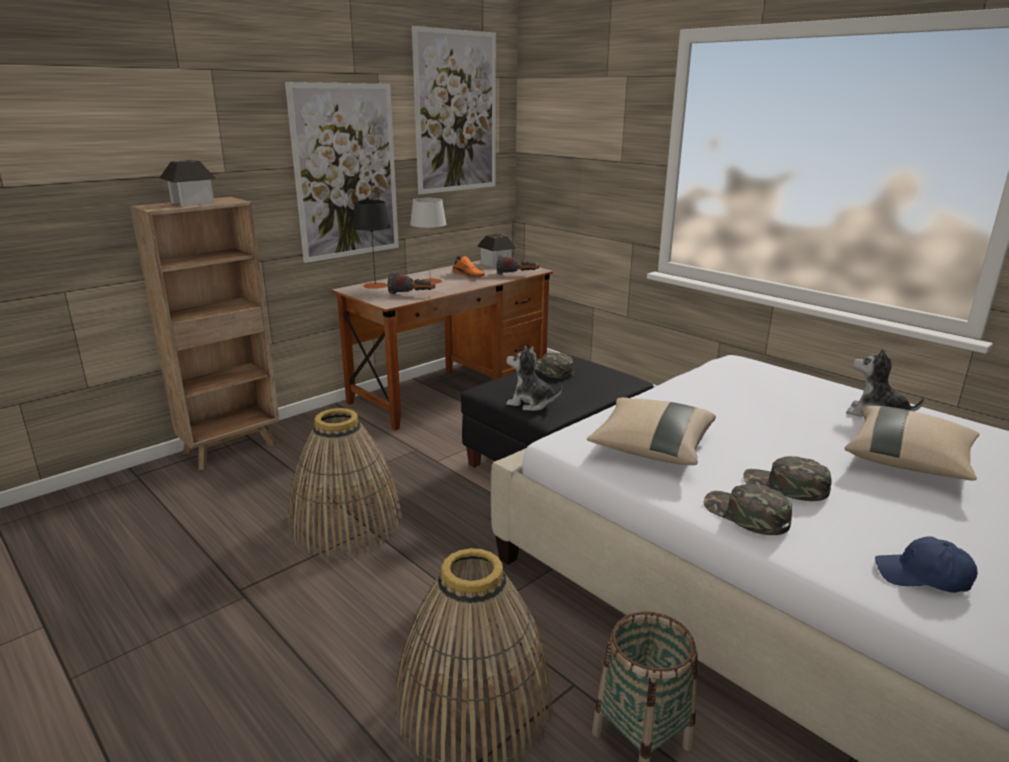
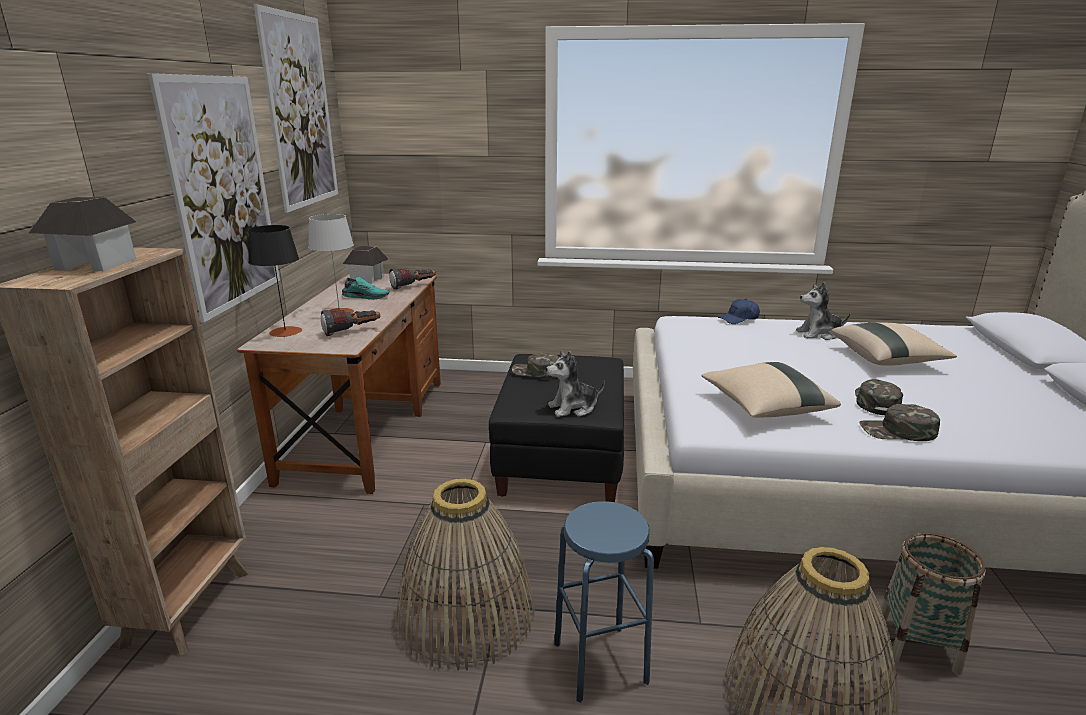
camera: 40 degrees left, 0 degrees up
(378, 593) = (600, 662): none -> blue stool
(469, 275) = (366, 297): orange shoe -> turquoise shoe
(785, 486) = (875, 402): green cap -> green cap turned 120 degrees clockwise
(923, 576) = (1021, 428): blue cap -> blue cap (739, 319)

